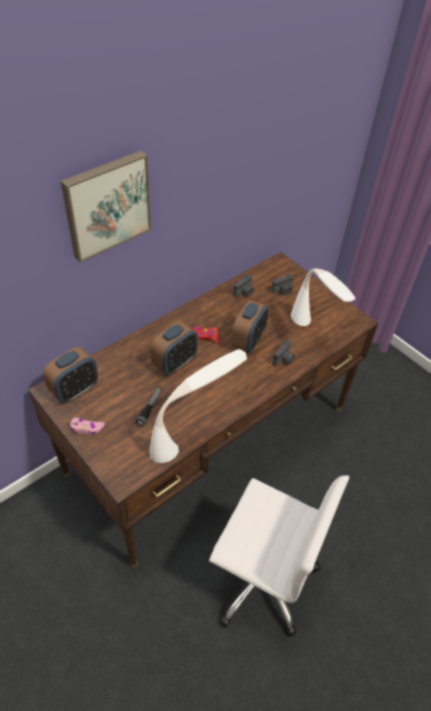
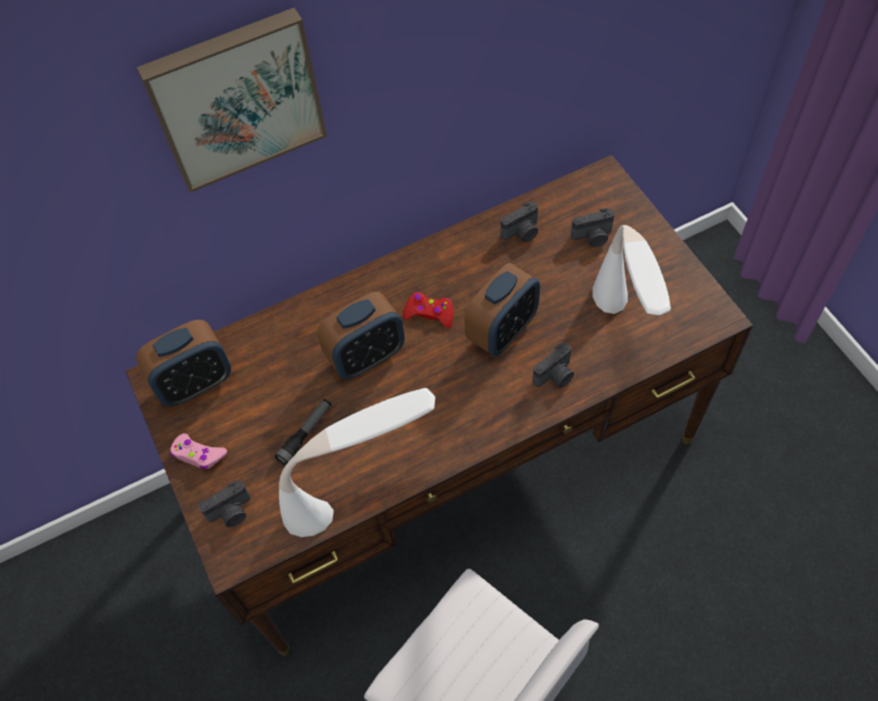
camera: 20 degrees right, 10 degrees up
(116, 456) = (231, 512): none -> camera

